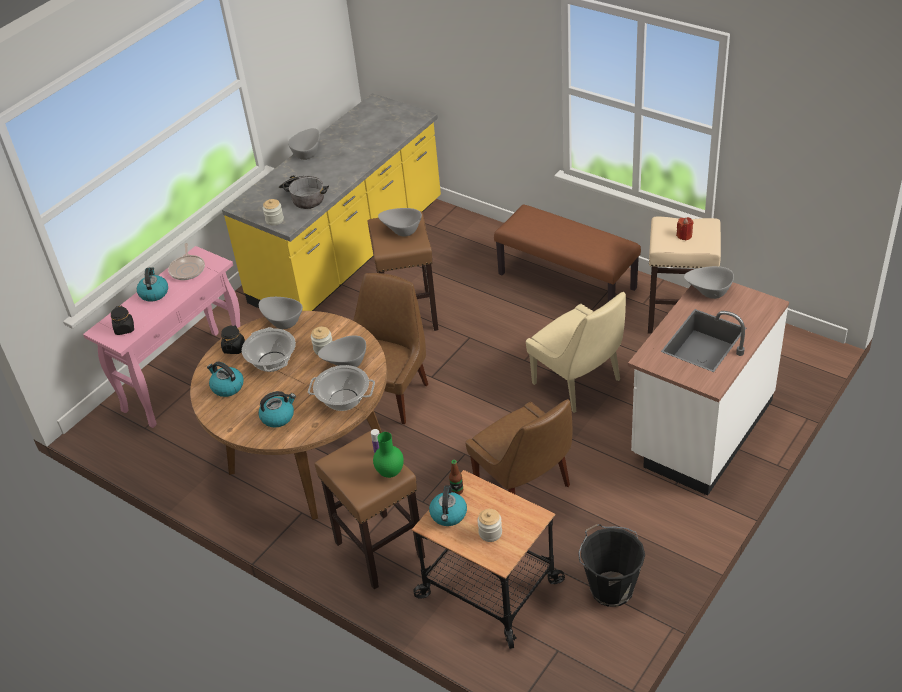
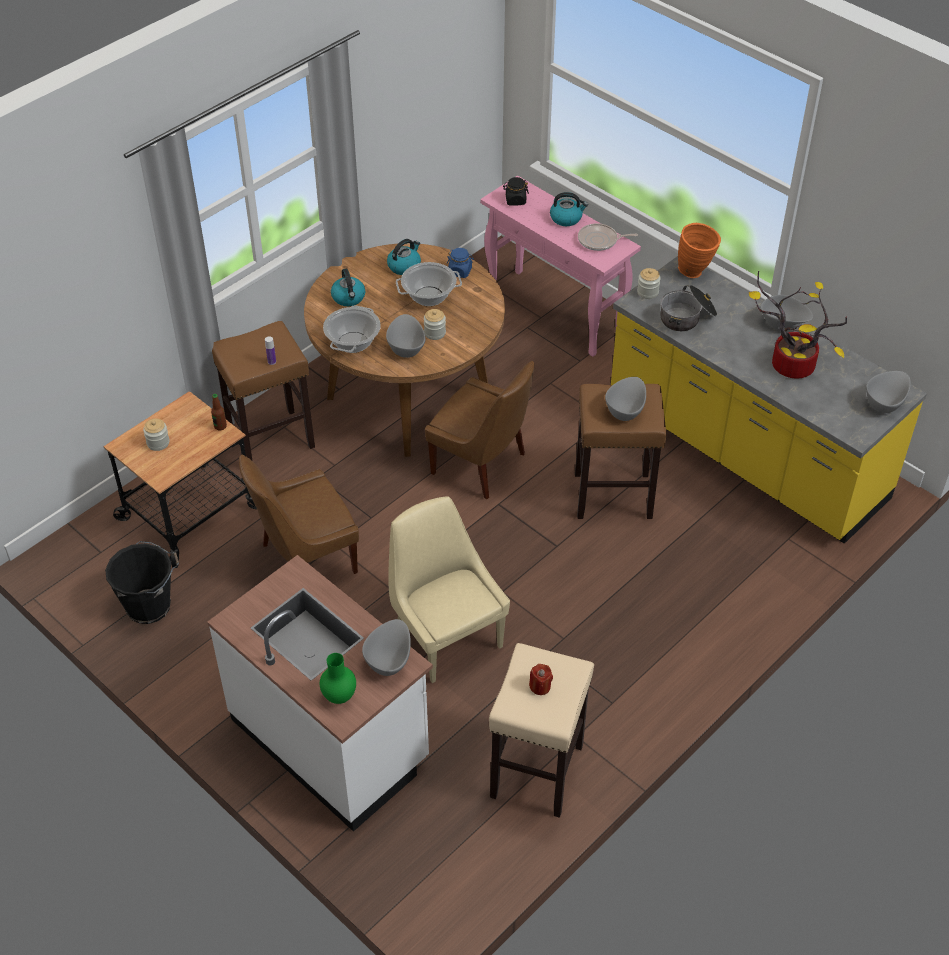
camera: 95 degrees right, 5 degrees up
(234, 348) = (460, 271): black jar -> blue jar
(247, 199) = (695, 272): none -> orange vase
(282, 321) = (489, 306): grey bowl -> grey bowl (885, 403)
(354, 147) = (788, 366): none -> potted plant
(391, 473) = (241, 367): green vase -> green vase (338, 697)
(448, 515) = (193, 417): kettle -> none
(567, 281) = (641, 662): brown bench -> none
(578, 383) = (446, 636): beige chair -> beige chair turned 90 degrees clockwise

